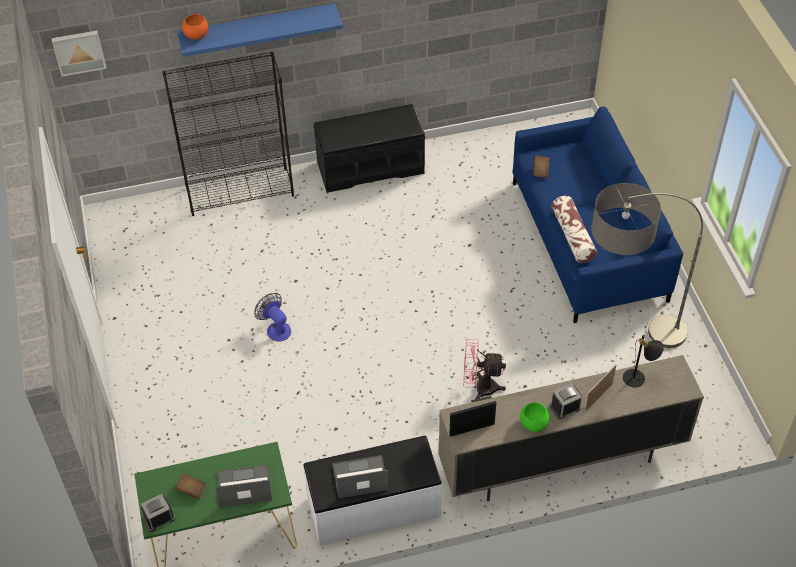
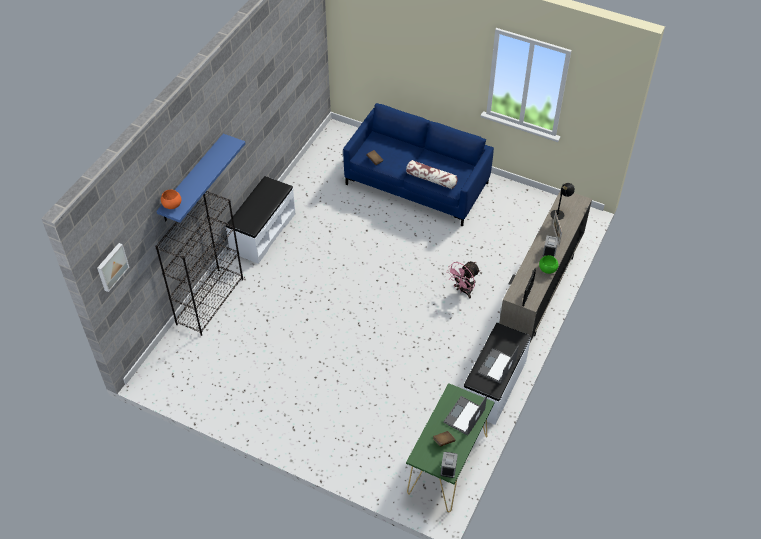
camera: 50 degrees left, 0 degrees up
(276, 328) = (331, 350): fan -> none
(370, 167) = (262, 232): black bench -> white bench
(623, 342) = (493, 217): floor lamp -> none

